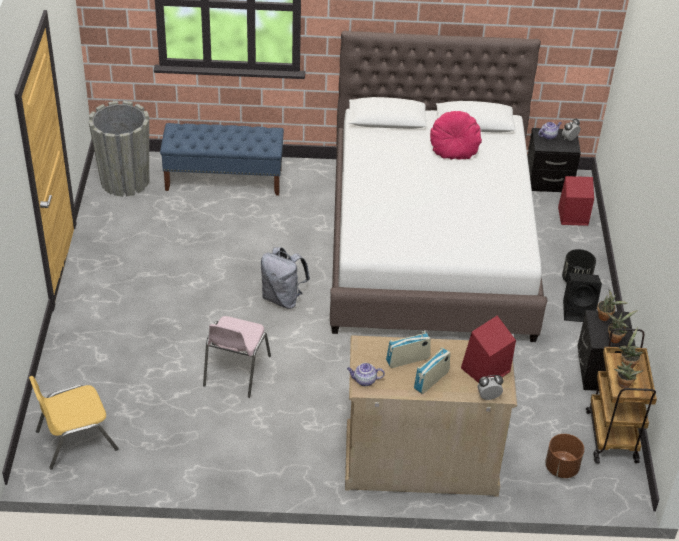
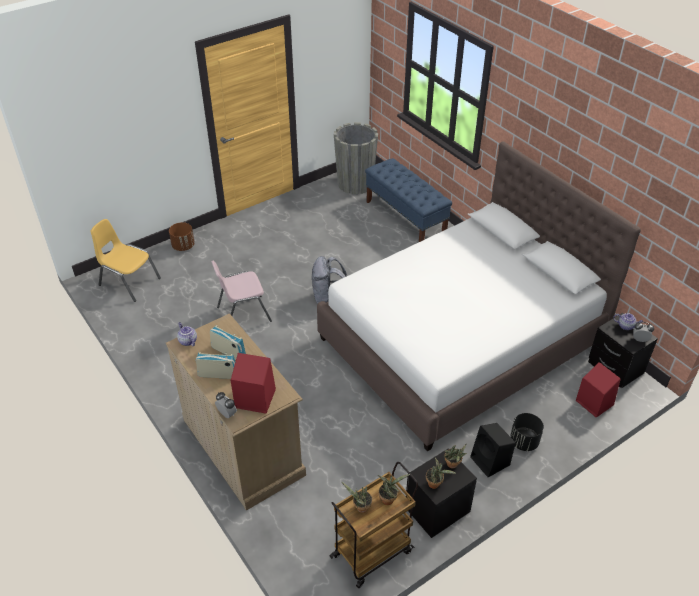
camera: 55 degrees right, 0 degrees up
(453, 154) = (509, 279): pink pillow -> none
(561, 467) = (308, 536): brown planter -> brown planter (183, 246)

